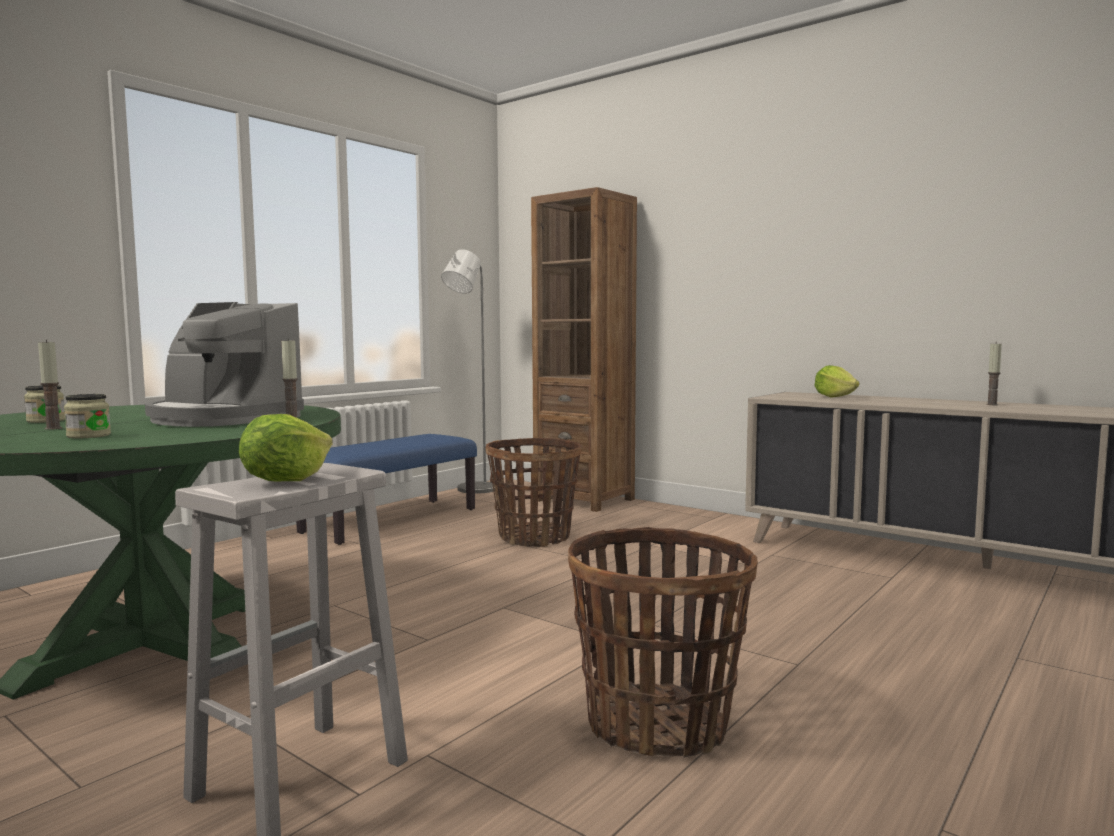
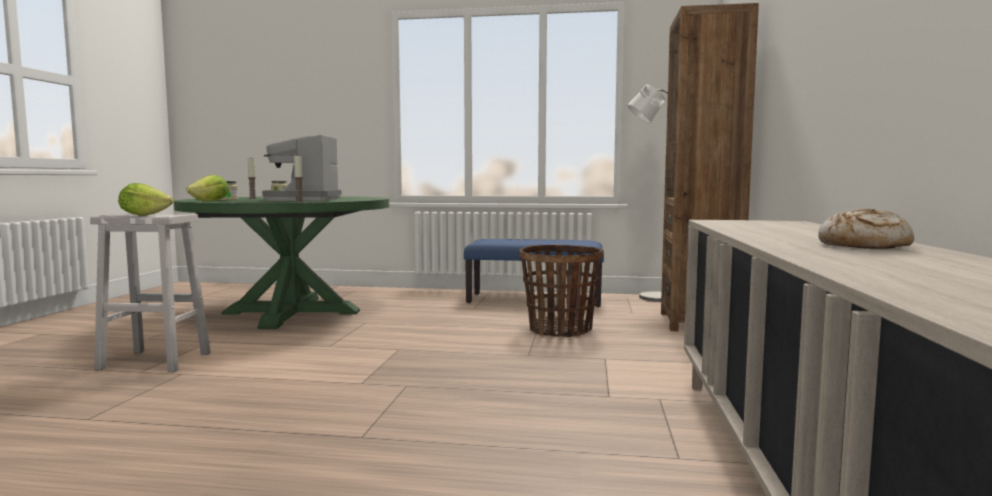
camera: 60 degrees right, 0 degrees up
(658, 724) = (230, 410): basket -> none
(834, 397) = (779, 225): lettuce -> lettuce (210, 201)
(992, 404) = (863, 246): candle -> bread

